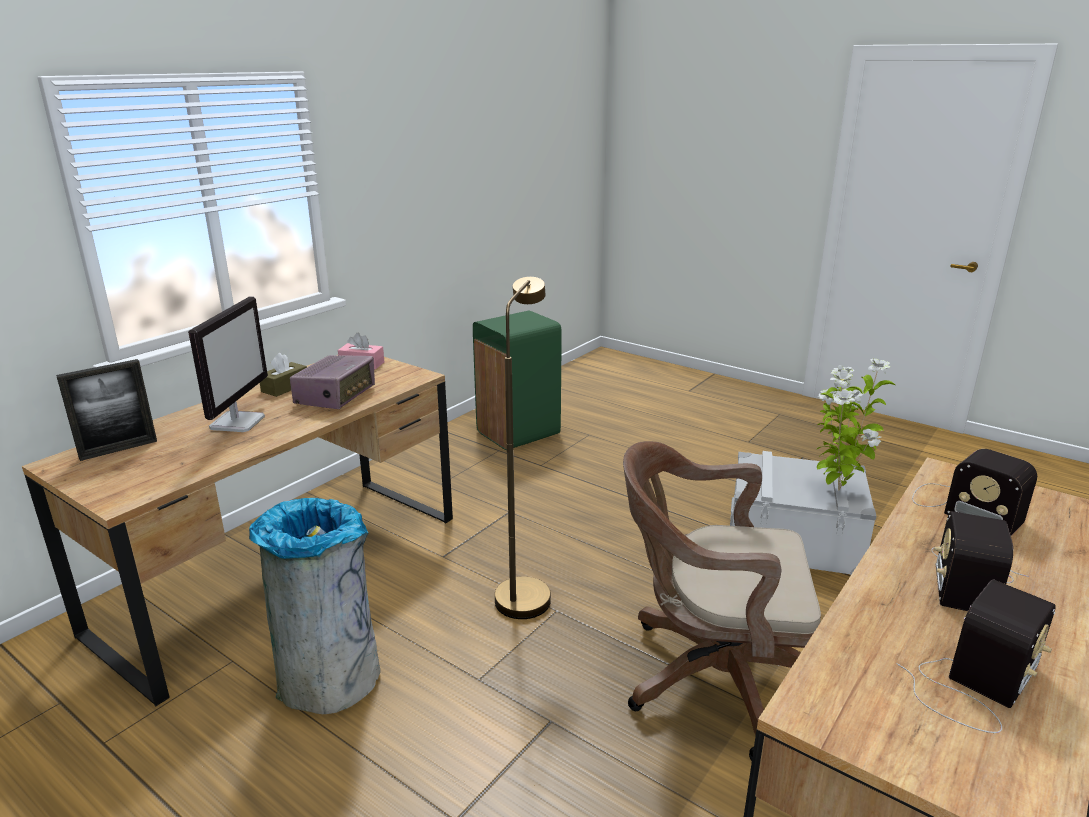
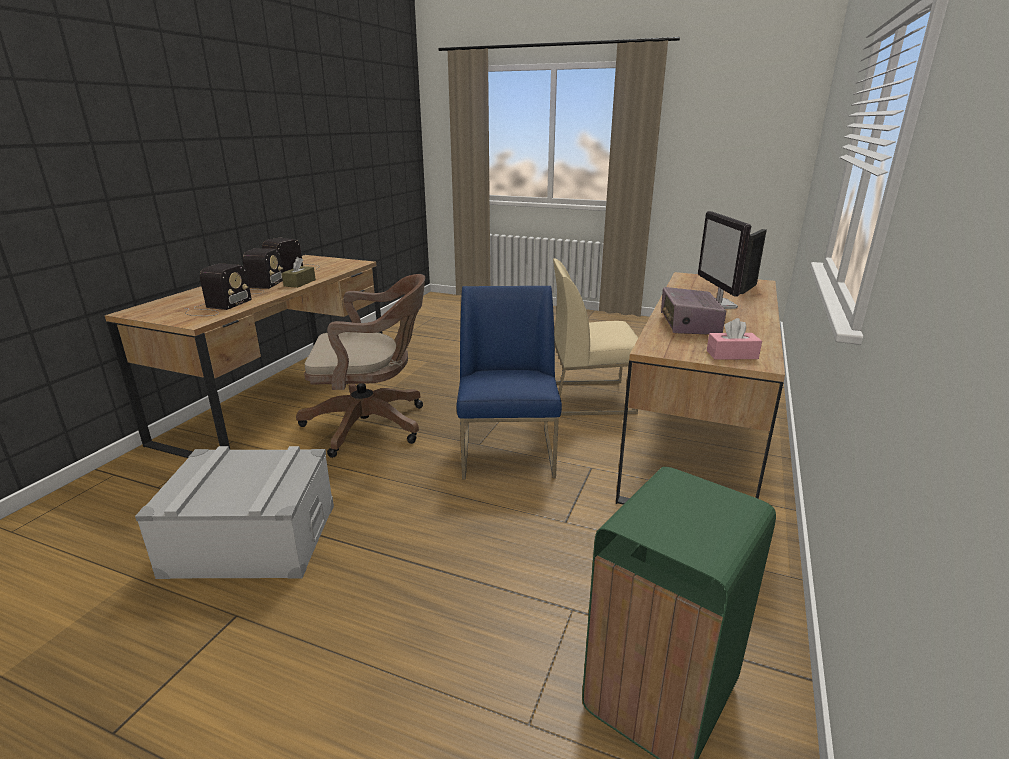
camera: 165 degrees right, 0 degrees up
(285, 387) = (746, 327): brown tissue box -> brown tissue box (299, 283)
(330, 680) = (590, 397): grey trash can -> beige chair
(524, 591) = (508, 453): brown floor lamp -> blue chair
(836, 489) = (212, 464): potted plant -> none
(961, 507) = (217, 307): radio -> radio turned 75 degrees clockwise

